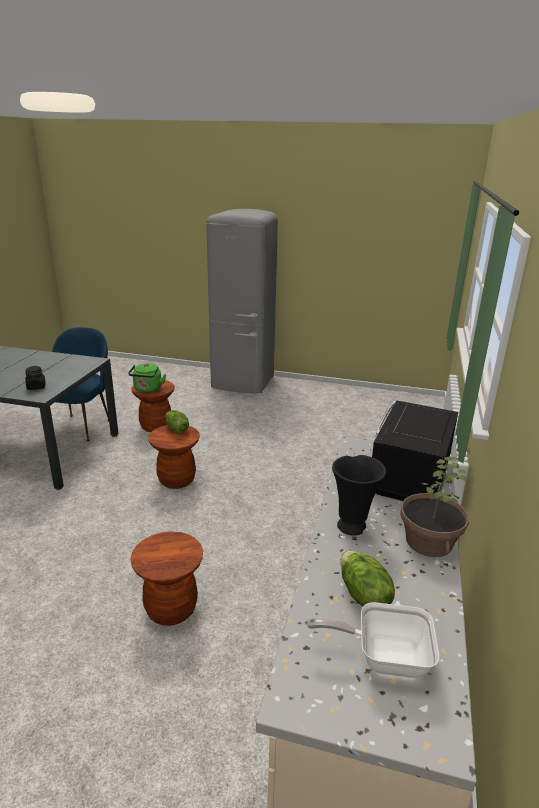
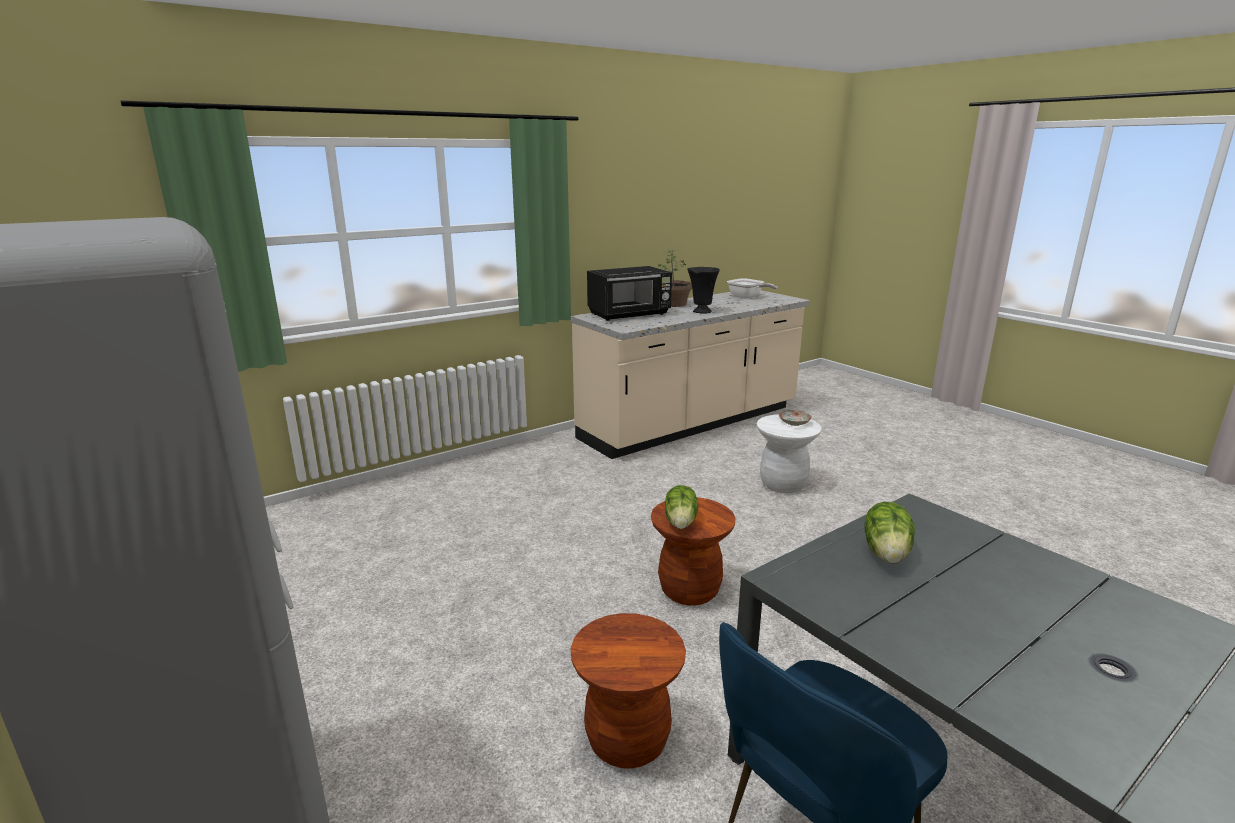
camera: 140 degrees left, 5 degrees down
(36, 387) = (931, 533): black jar -> none
(147, 390) = (648, 642): green kettle -> none
(163, 560) = (794, 423): none -> plate
(171, 609) = (783, 484): brown stool -> white stool
(362, 595) = (733, 303): lettuce -> lettuce (887, 553)

